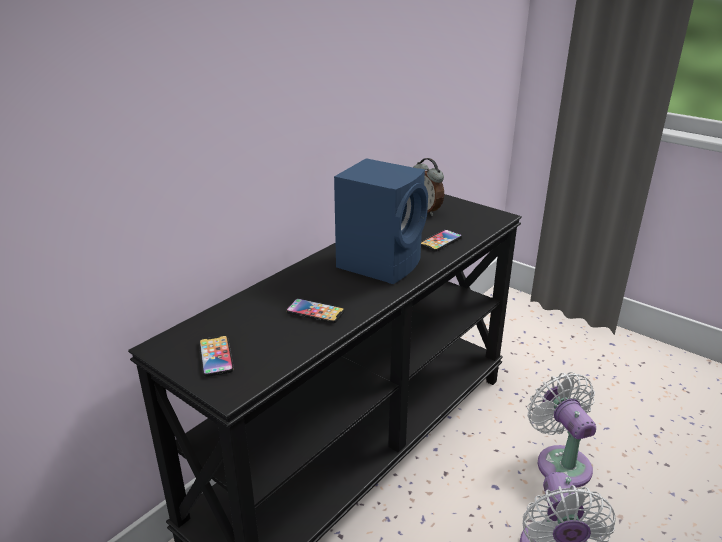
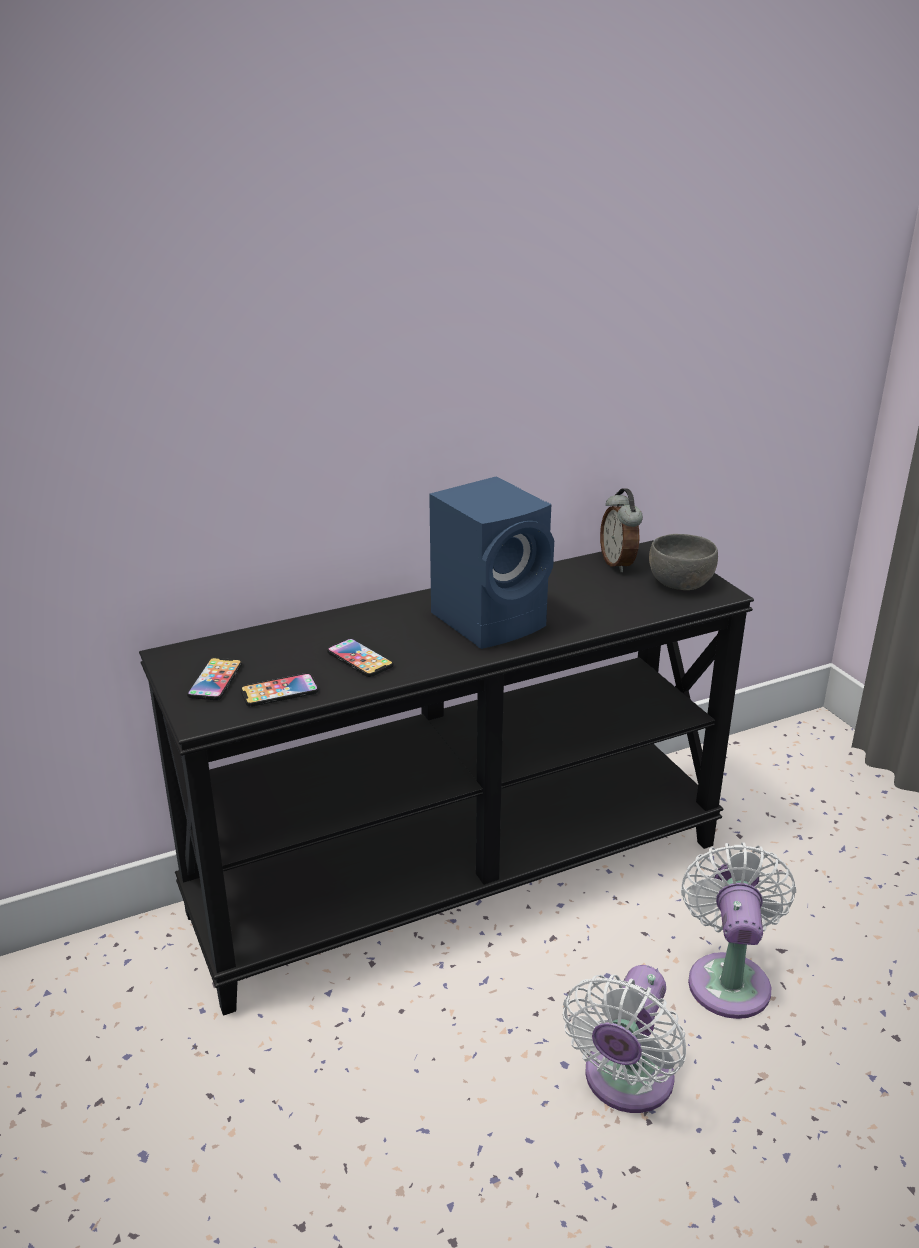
camera: 25 degrees right, 0 degrees up
(440, 241) = (598, 609): phone -> phone (279, 691)
(472, 215) = (679, 582): none -> grey bowl

